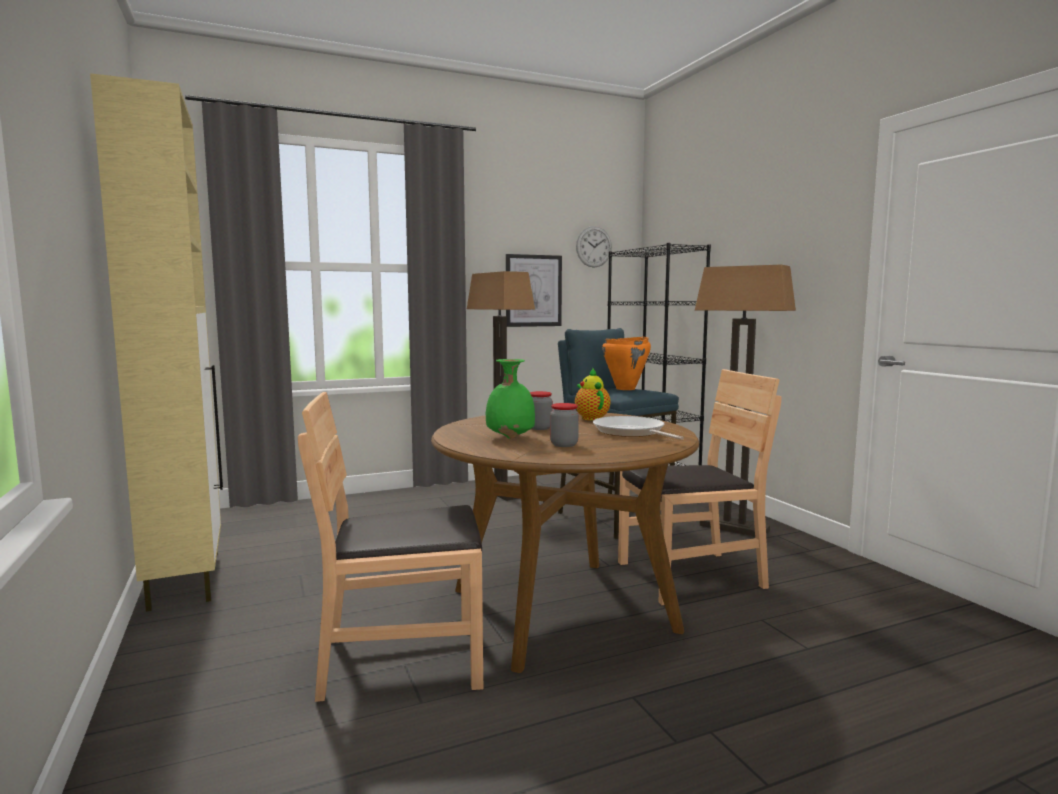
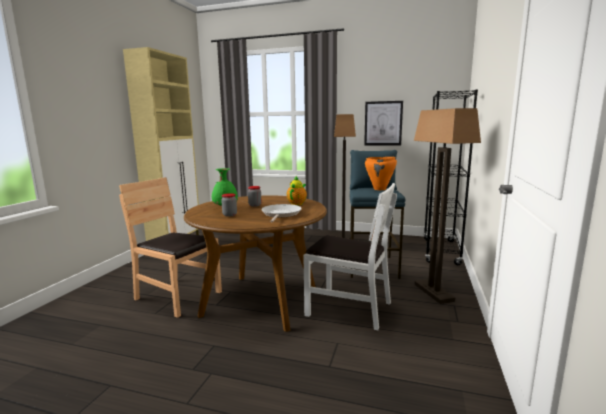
camera: 40 degrees right, 5 degrees up
(593, 247) = (428, 93): wall clock -> none
(690, 576) = (348, 308): brown chair -> white chair

